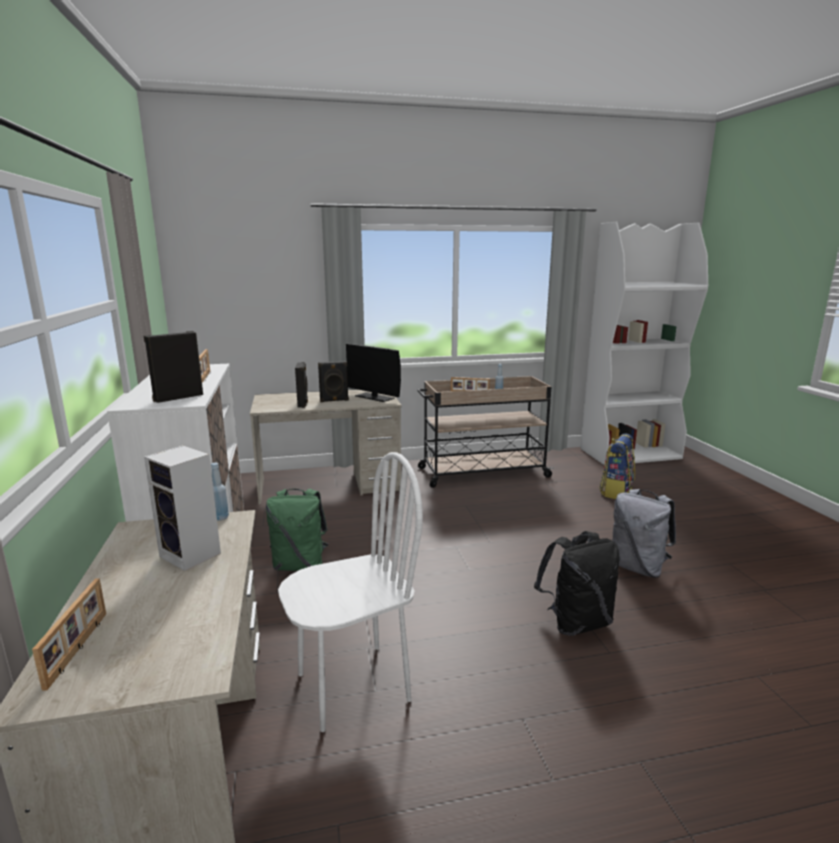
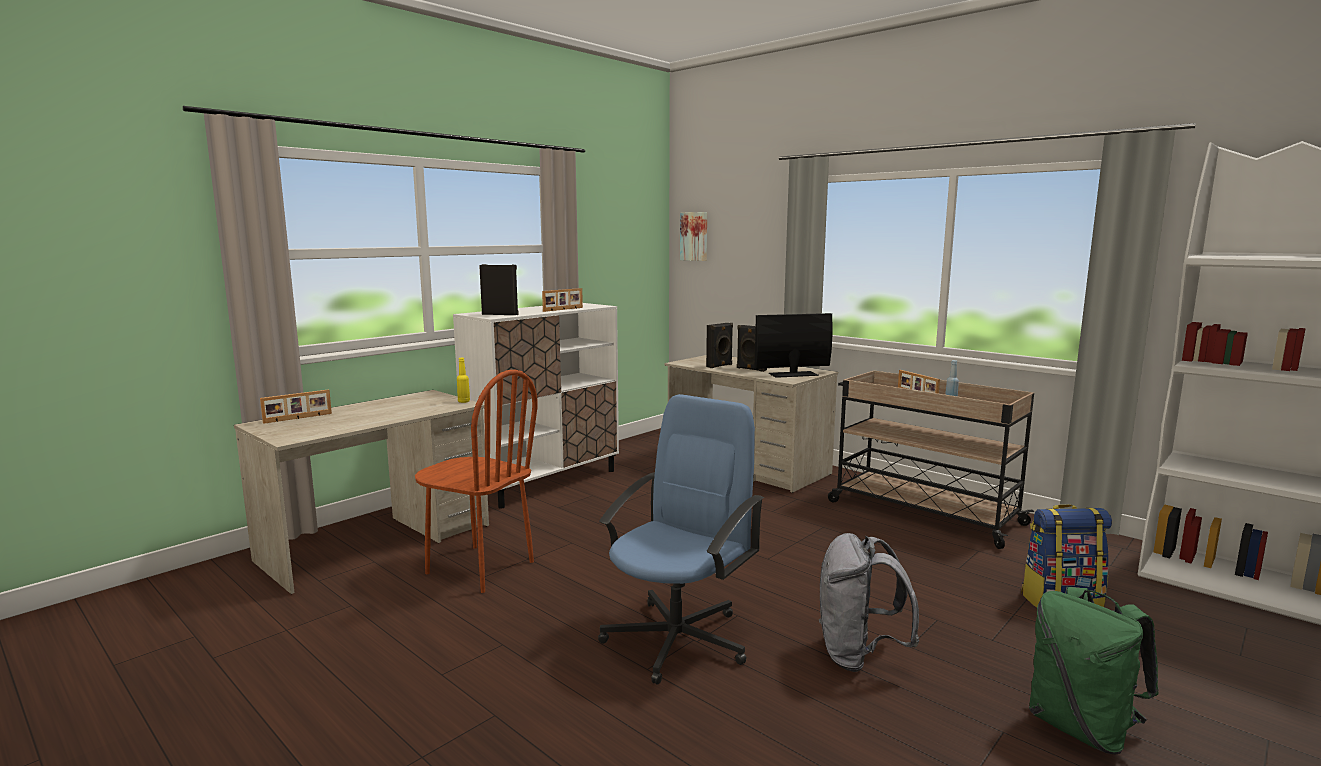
camera: 55 degrees right, 5 degrees down
(192, 555) = (408, 409): speaker -> none
(201, 279) = (694, 236): none -> picture
(220, 517) = (464, 401): blue bottle -> yellow bottle
(300, 565) = (604, 501): green backpack -> green backpack (1082, 728)
(353, 686) = (479, 568): white chair -> brown chair
(374, 397) = (793, 374): monitor -> monitor turned 75 degrees clockwise
(576, 622) = (678, 639): black backpack -> blue office chair

